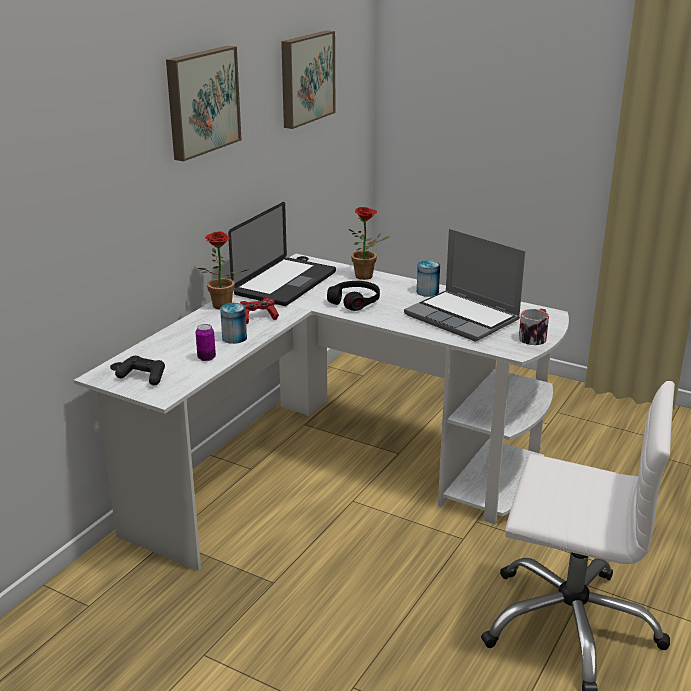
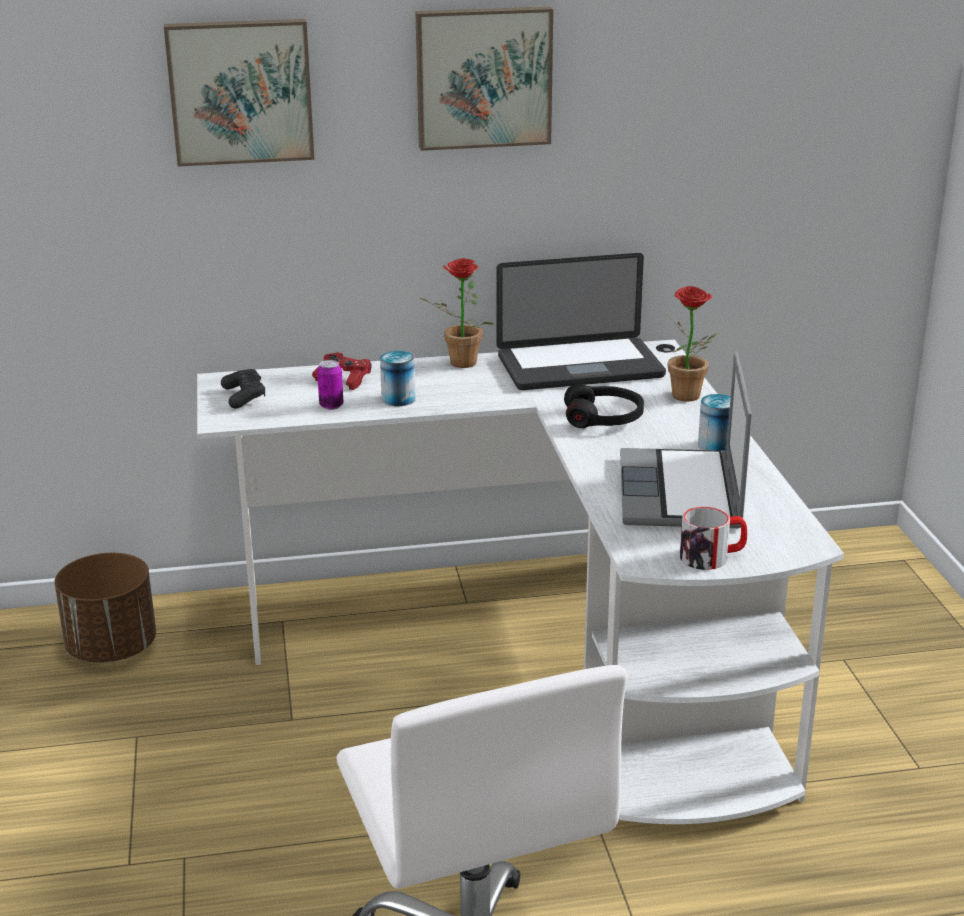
camera: 50 degrees right, 0 degrees up
(88, 623) = (112, 649): none -> brown planter
(258, 317) = (468, 389): red game controller -> red game controller (343, 380)
(305, 78) = (741, 77): picture -> picture (240, 91)

